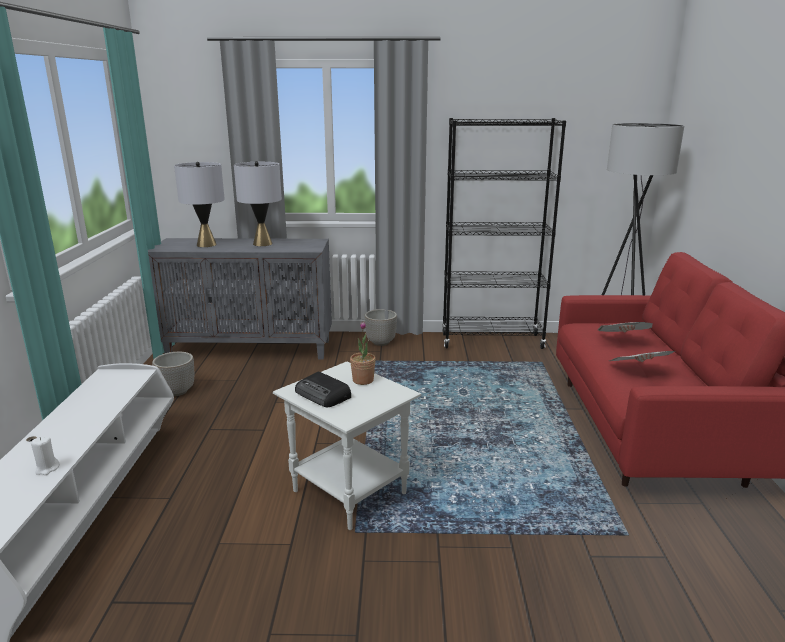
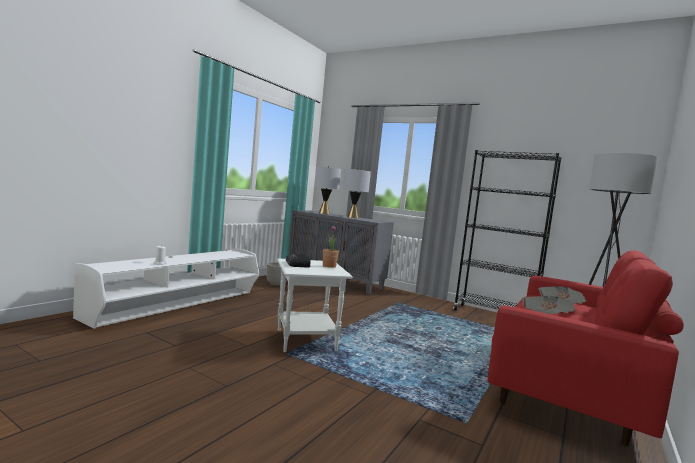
camera: 30 degrees right, 15 degrees down
(381, 342) = (414, 298): planter -> none

